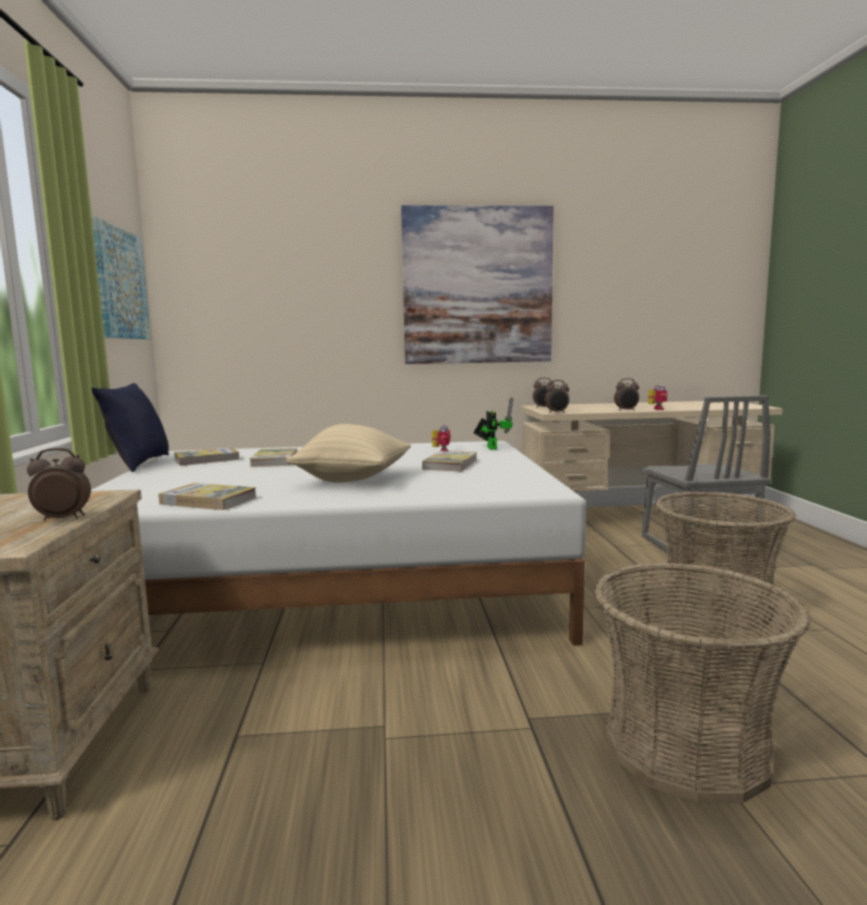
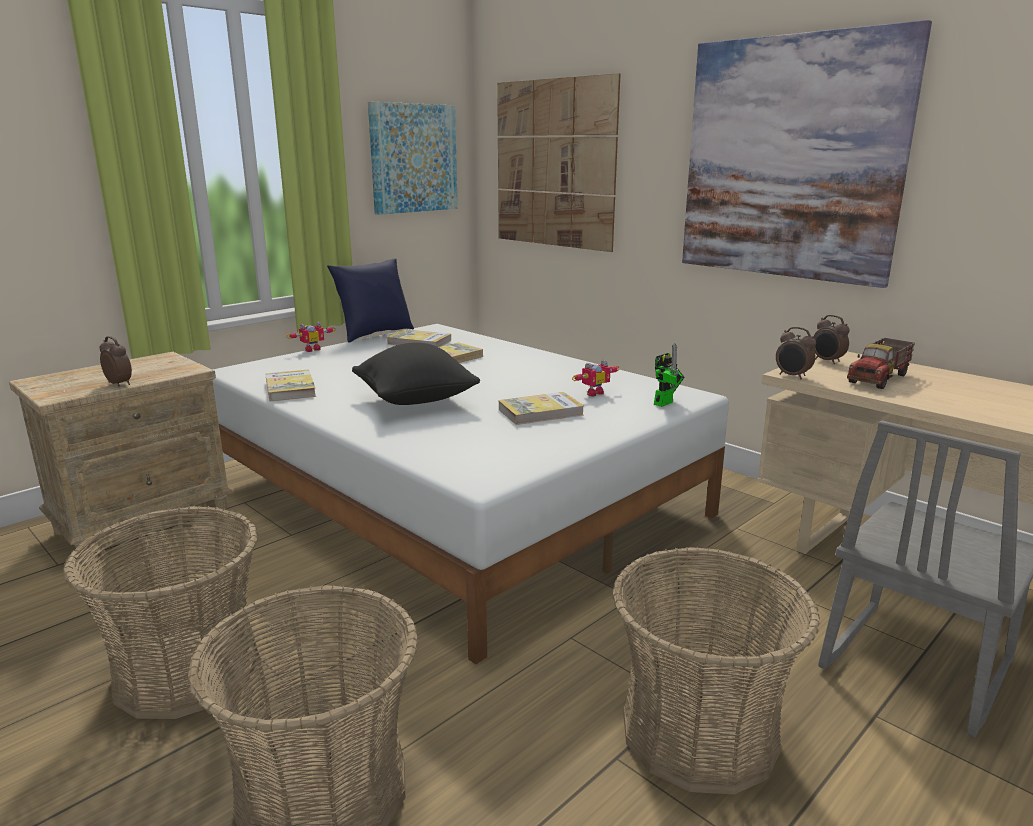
camera: 50 degrees right, 10 degrees up
(261, 295) = (554, 164): none -> picture
(353, 480) = (415, 402): beige pillow -> black pillow
(434, 781) = (186, 670): none -> basket
(586, 408) = (879, 379): none -> toy truck
(626, 410) = (912, 400): alarm clock -> none
(655, 409) = (976, 412): toy robot -> toy robot (311, 349)

